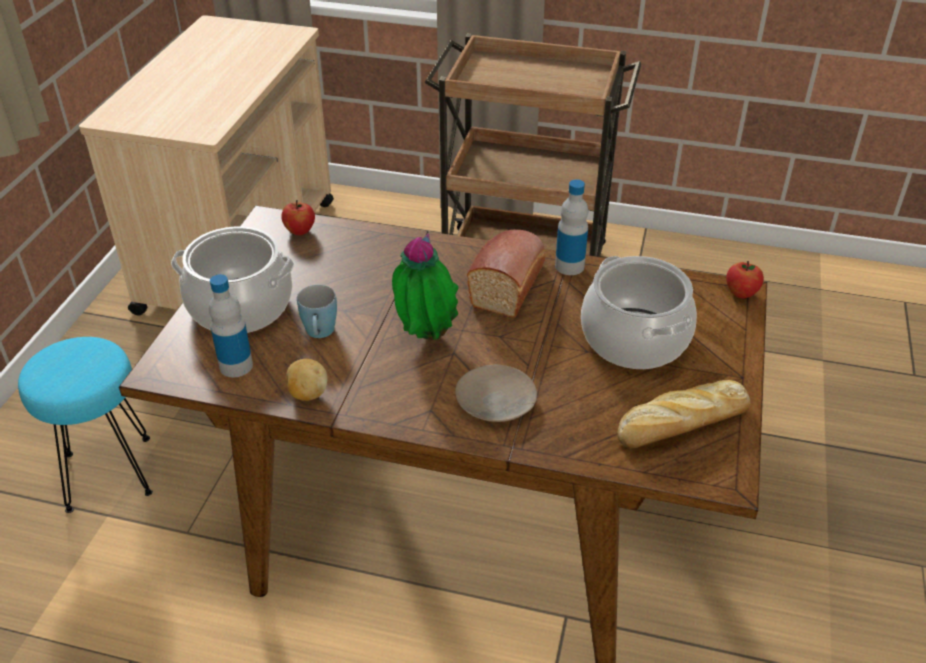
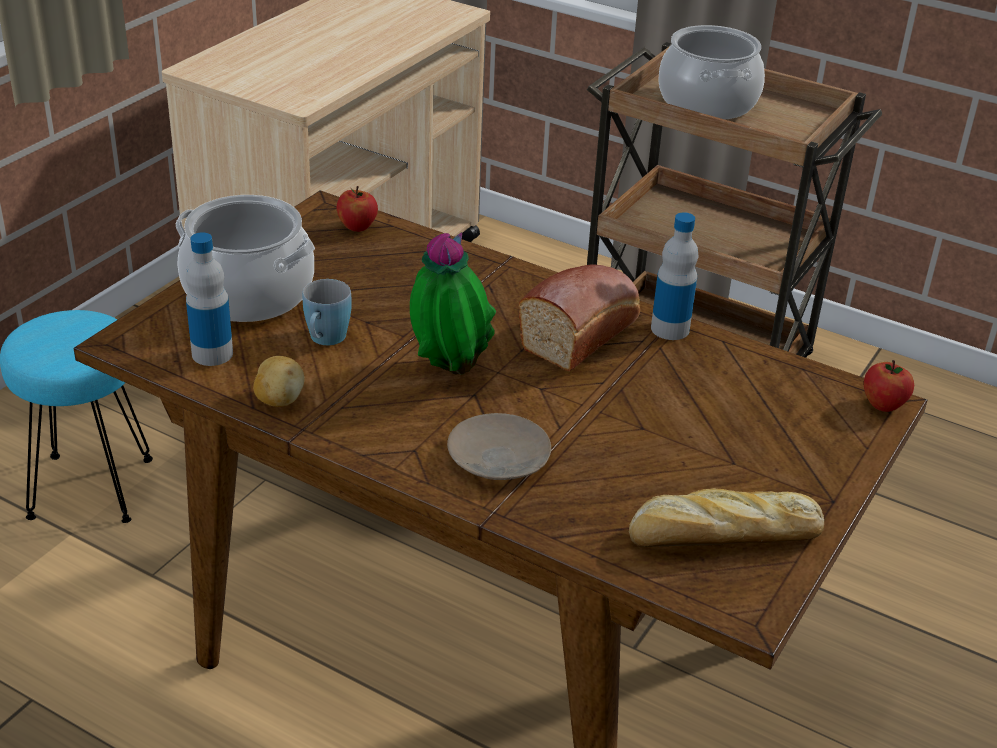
camera: 15 degrees right, 5 degrees down
(633, 339) = (710, 427): cooking pot -> cooking pot (706, 102)

